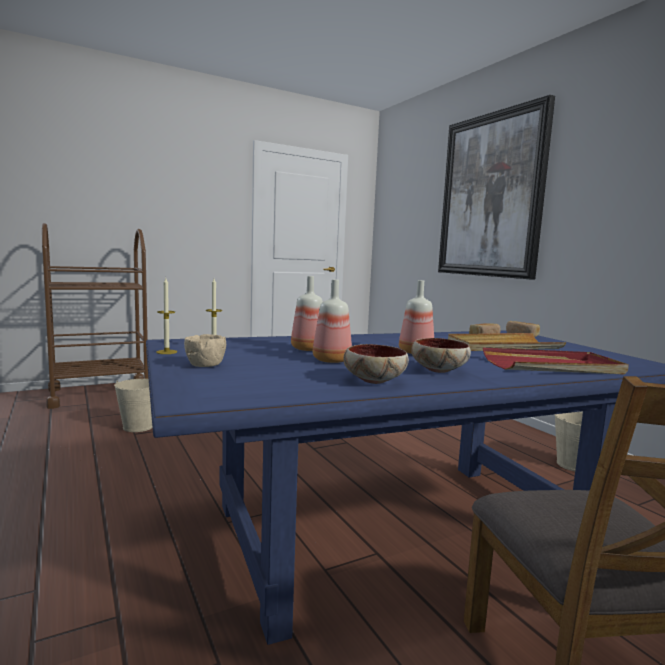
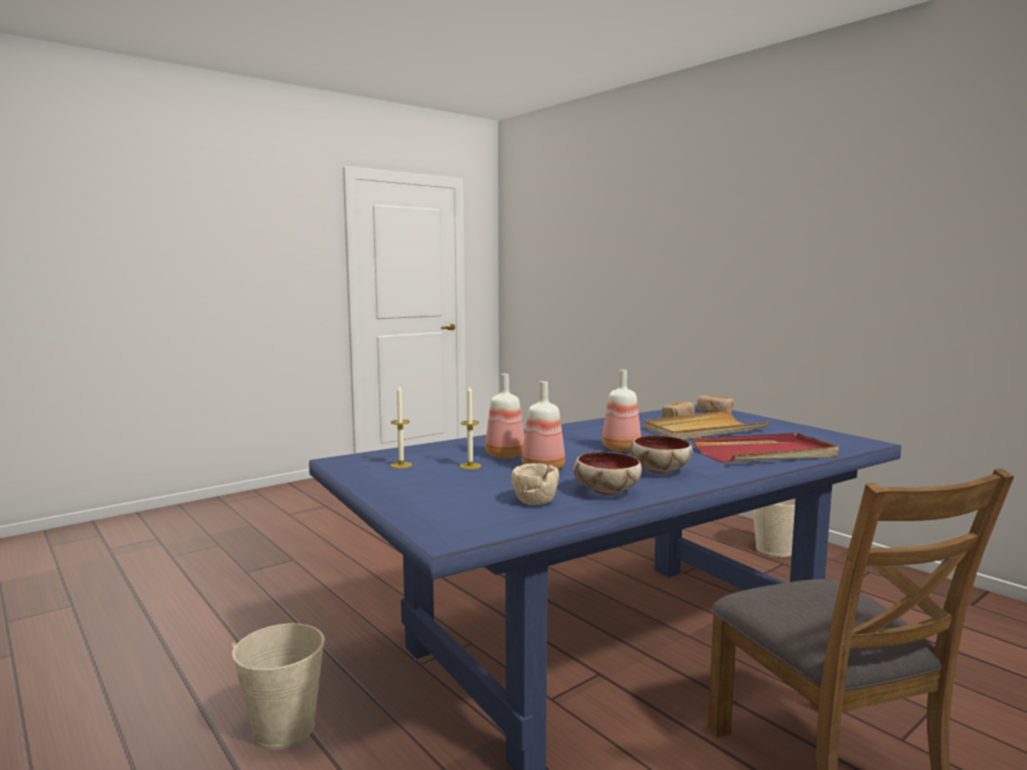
camera: 10 degrees left, 0 degrees up
(100, 394) = (166, 522): brown cart -> none
(138, 426) = (246, 561): beige bucket -> beige bucket (284, 729)
(166, 352) = (354, 476): candle -> candle (470, 466)
(205, 365) = (417, 490): beige bowl -> beige bowl (535, 501)
(491, 196) = (653, 237): picture -> none

